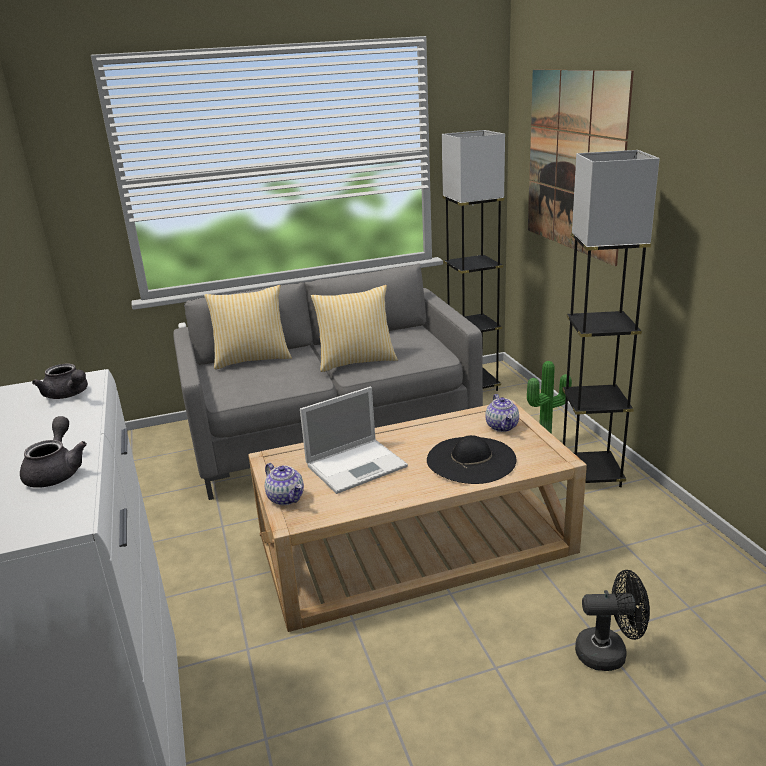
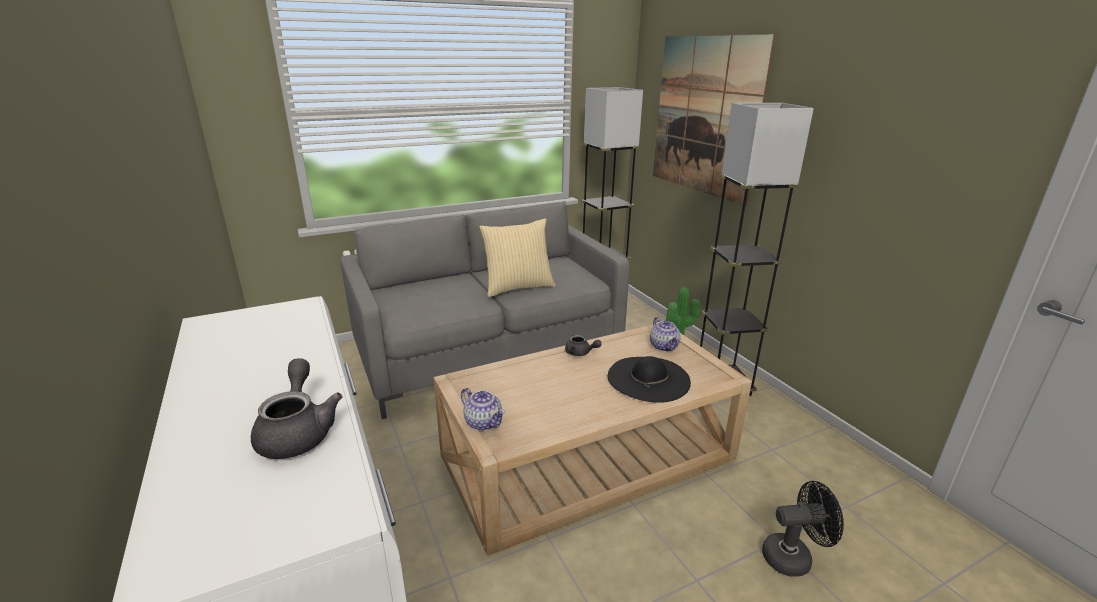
camera: 10 degrees left, 0 degrees up
(68, 395) = (283, 327): grey teapot -> grey teapot (580, 353)
(252, 359) = (419, 285): pillow -> none
(357, 465) = (544, 386): laptop -> none

